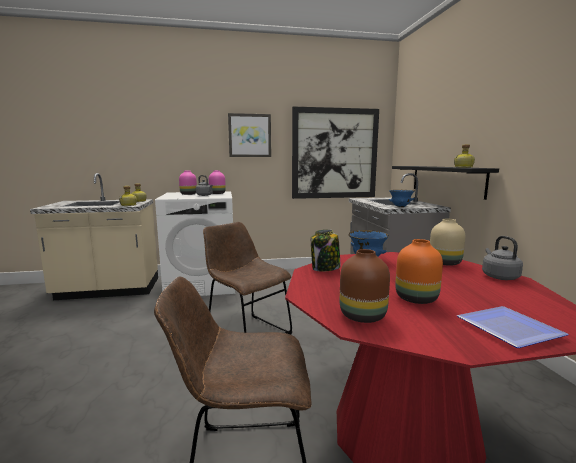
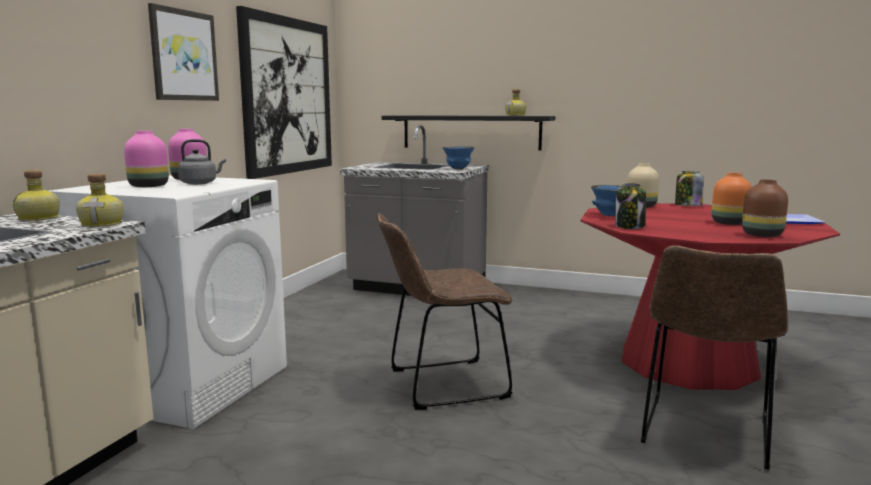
camera: 60 degrees left, 0 degrees up
(498, 276) = (687, 206): grey kettle -> jar

